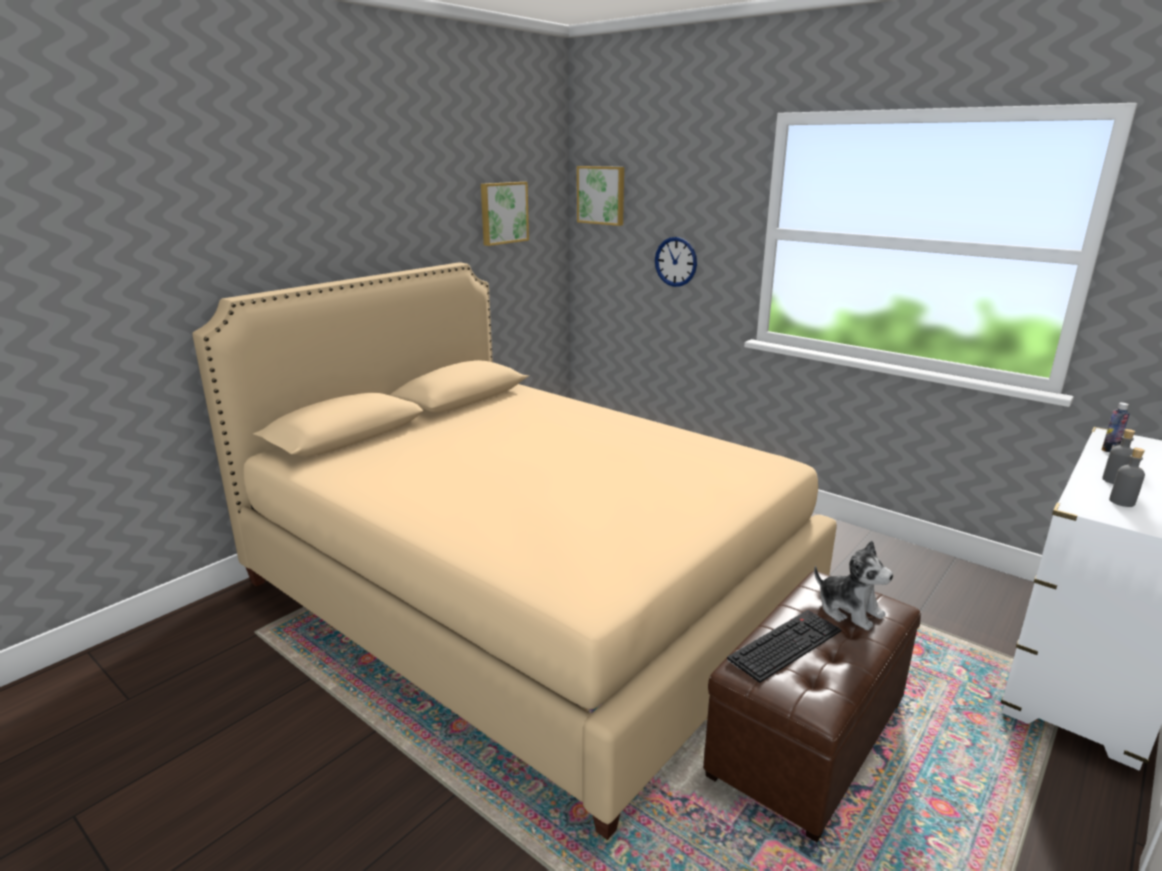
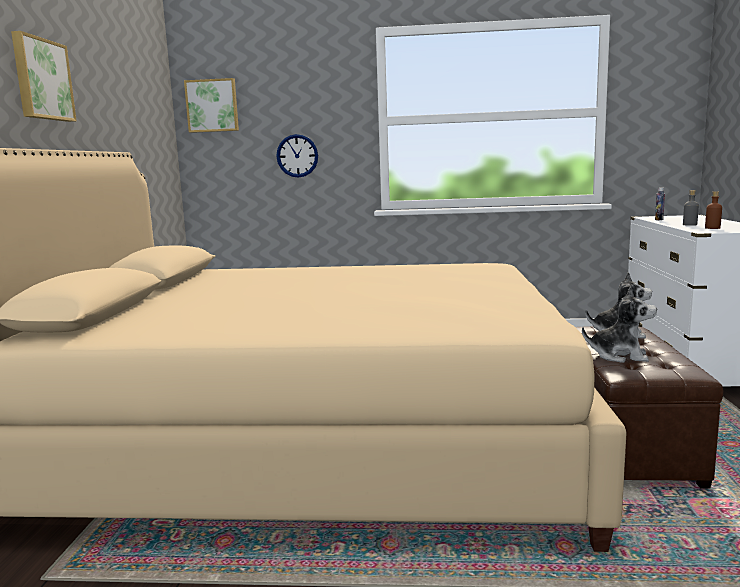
camera: 35 degrees left, 10 degrees down
(503, 213) = (136, 113): picture -> picture (41, 79)
(784, 643) = (619, 356): keyboard -> plush toy
(1122, 502) = (712, 228): grey bottle -> brown bottle

